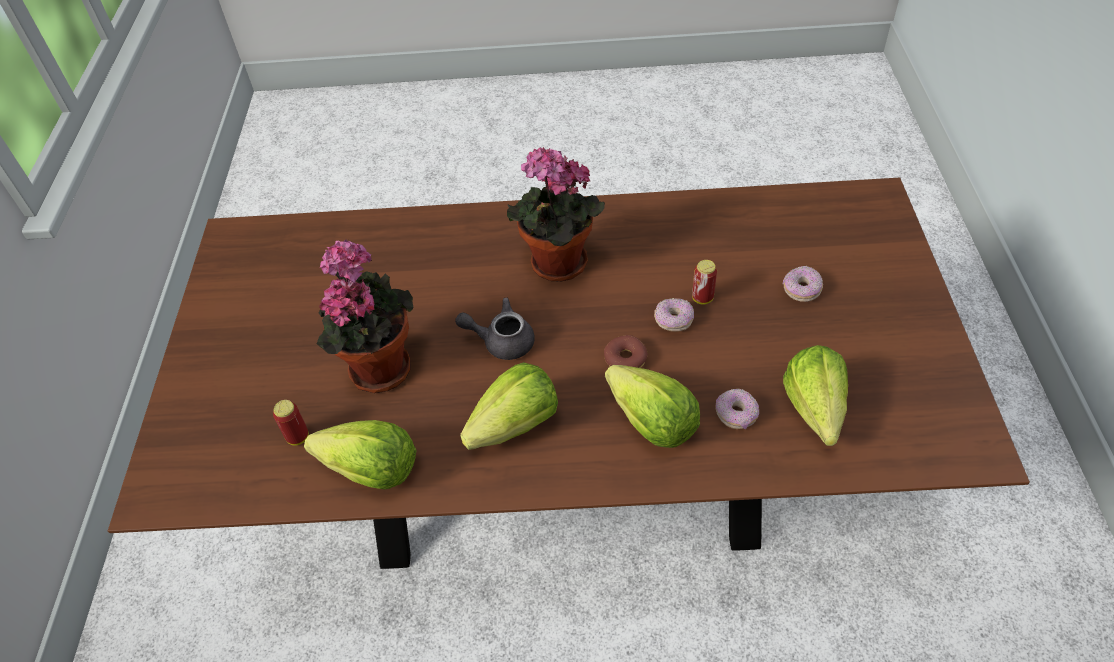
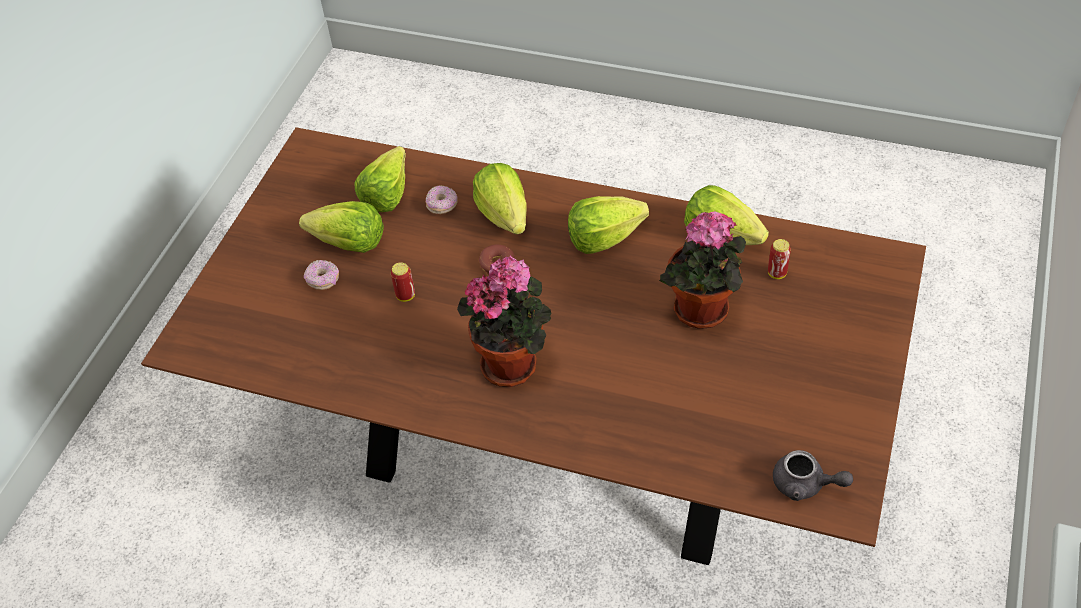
camera: 160 degrees left, 0 degrees up
(501, 341) = (590, 305): grey teapot -> grey teapot (805, 485)
(673, 321) = (441, 283): donut -> none
(808, 336) = (349, 244): none -> lettuce

